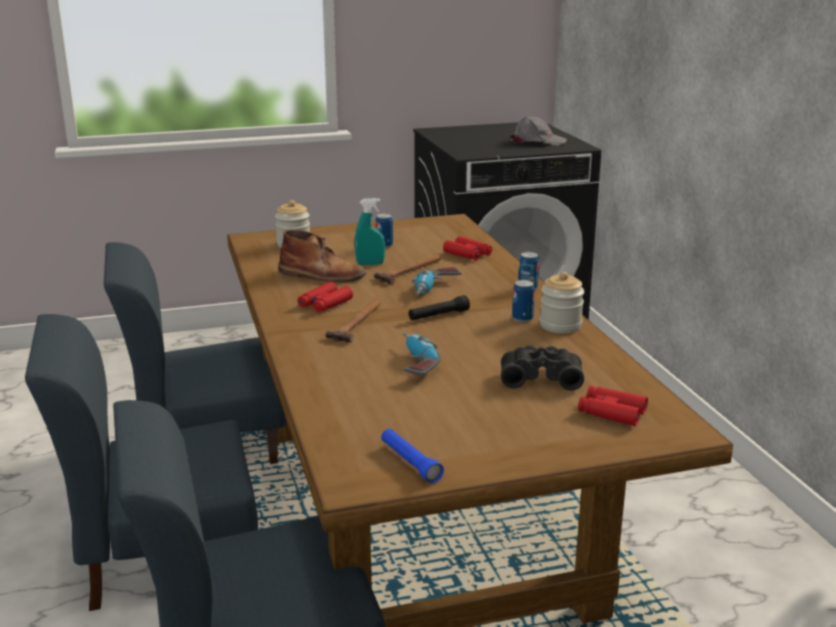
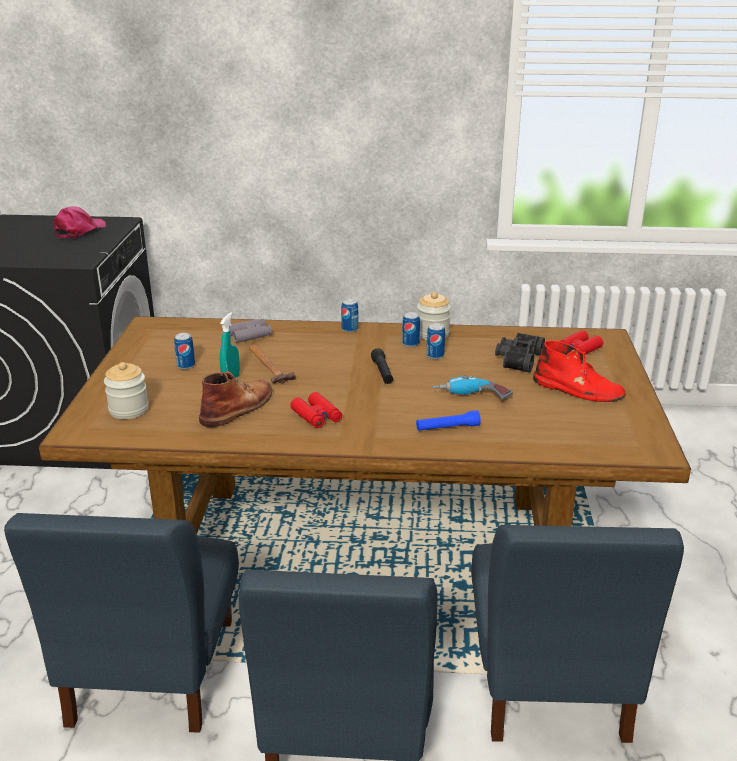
camera: 70 degrees left, 5 degrees up
(358, 323) = (374, 408): hammer -> none
(410, 463) = (630, 426): blue flashlight -> blue flashlight (447, 428)
(435, 290) = (324, 364): power drill -> none
(468, 254) = (250, 335): red binoculars -> grey binoculars
(488, 421) = (578, 389): none -> red boot
(504, 333) = (435, 355): none -> can
(536, 142) = (79, 230): grey cap -> pink cap

